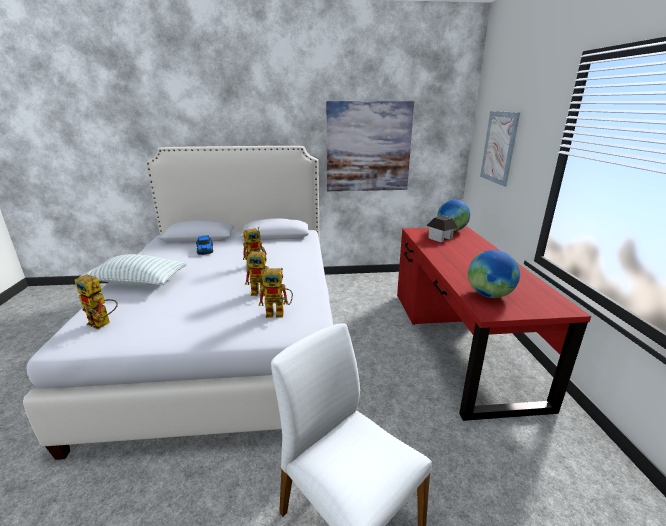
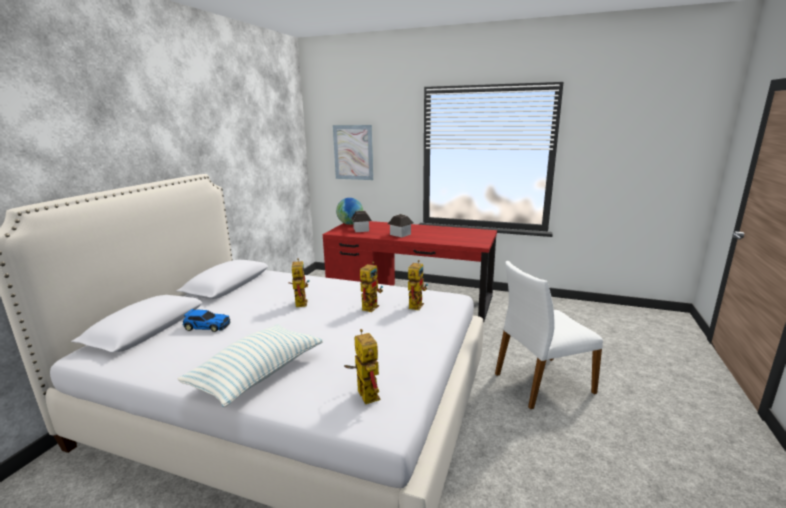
camera: 65 degrees left, 5 degrees down
(103, 324) = (364, 392): toy robot -> toy robot turned 75 degrees counterclockwise
(368, 147) = (249, 167): picture -> none
(454, 258) = (400, 234): none -> toy house
(489, 295) = (460, 240): globe -> none

